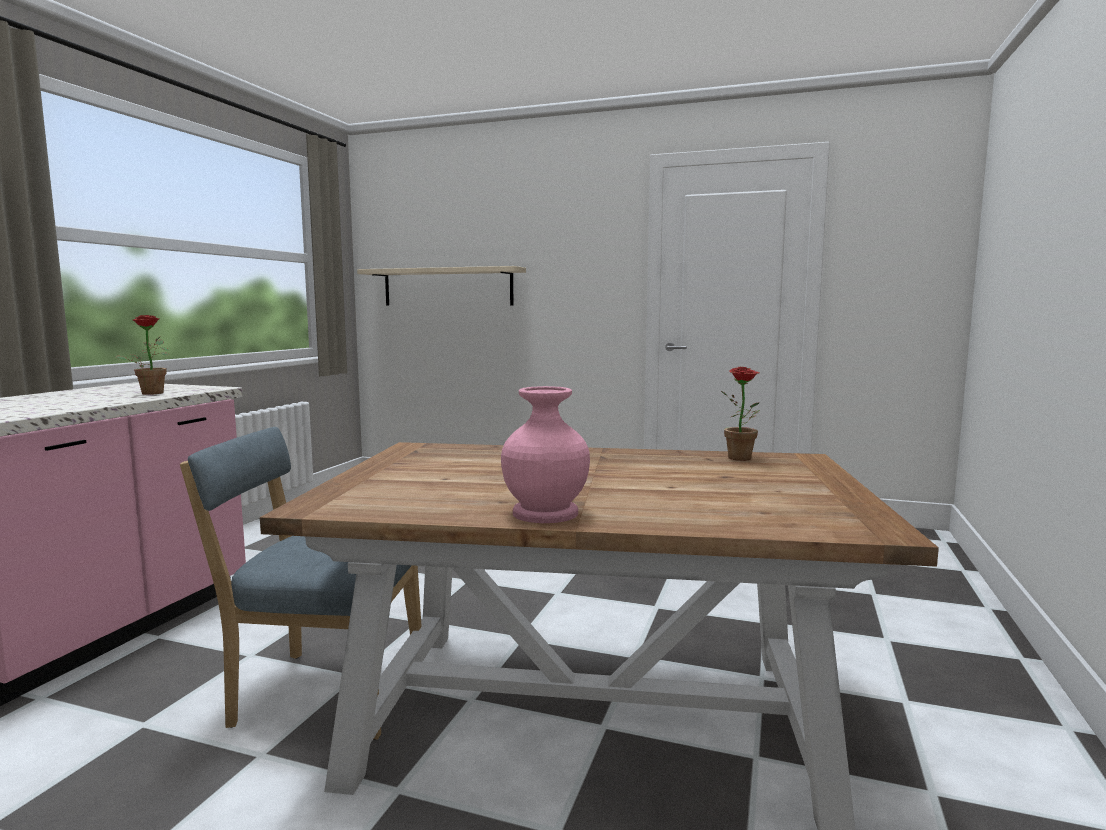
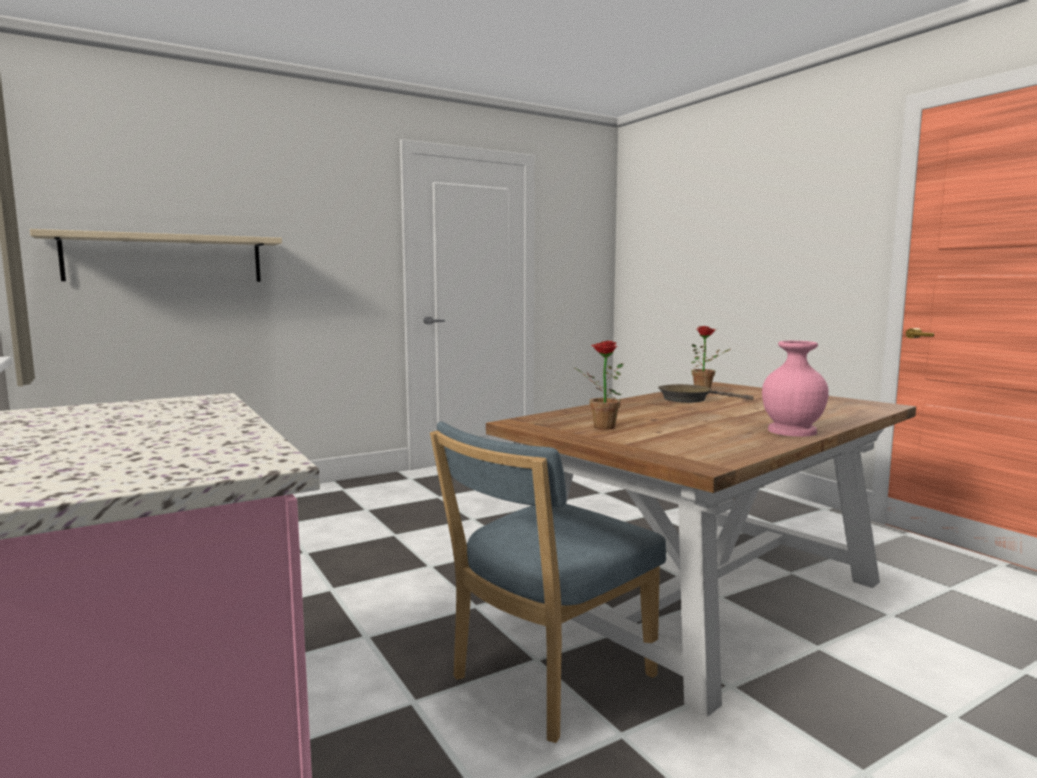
camera: 50 degrees left, 0 degrees up
(152, 392) = (181, 412): potted plant -> potted plant (599, 427)
(660, 462) = (689, 399): none -> brown frying pan

